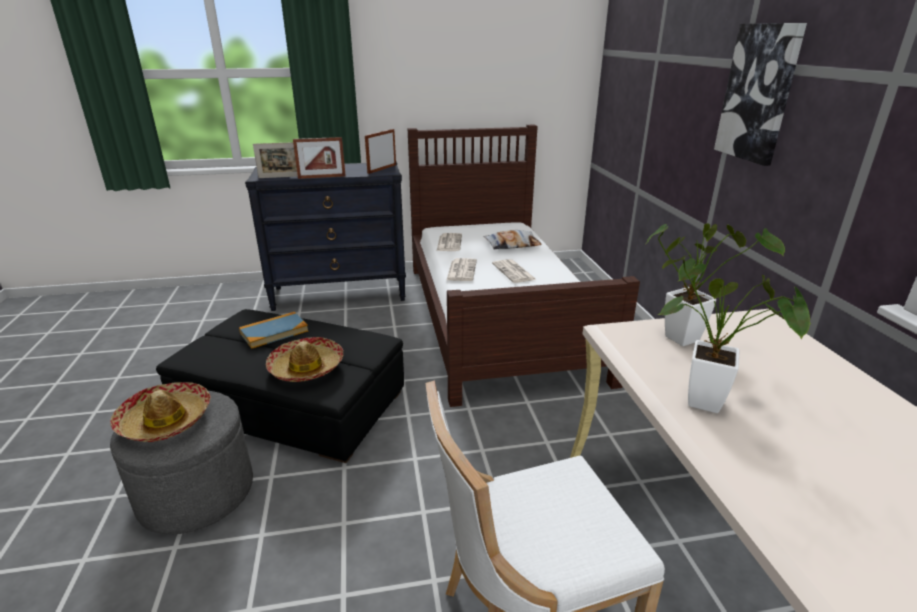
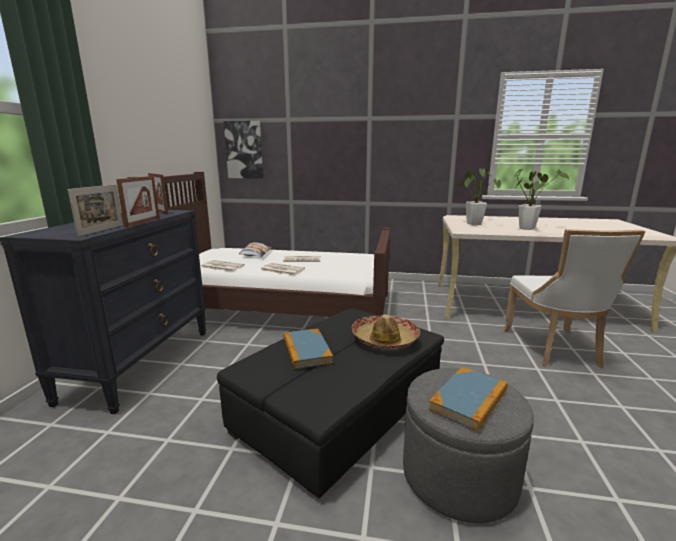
camera: 70 degrees left, 10 degrees down
(165, 420) = (469, 400): hat -> book
(758, 93) = (387, 130): picture -> picture (244, 150)

